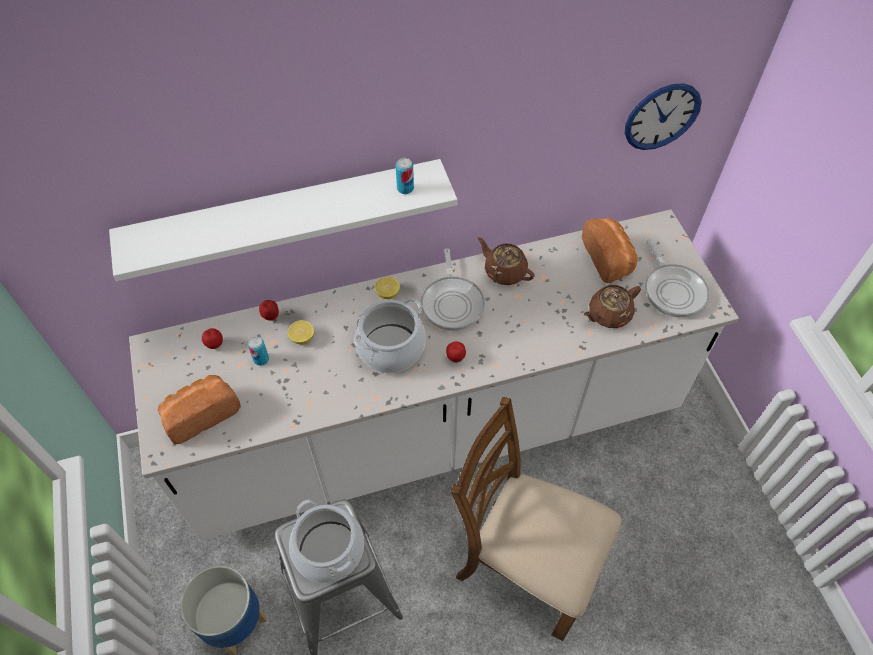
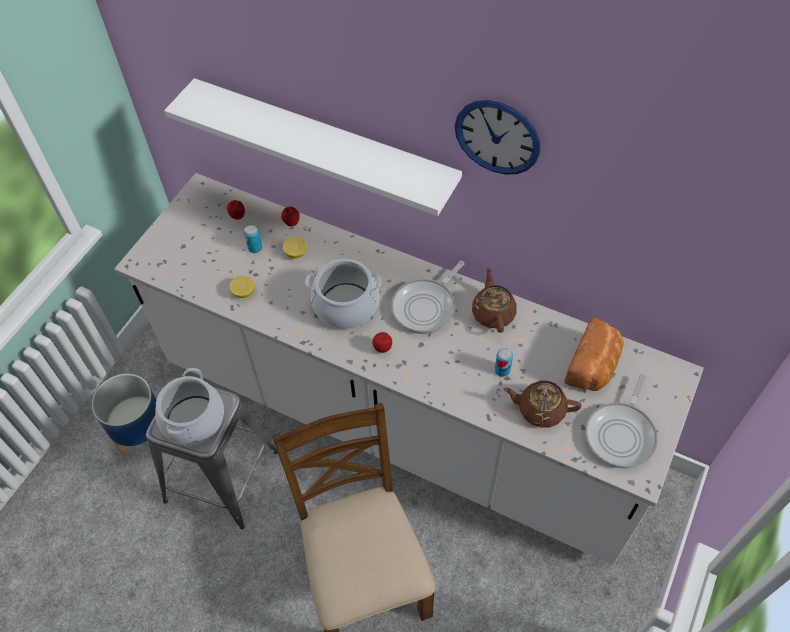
camera: 45 degrees right, 0 degrees up
(201, 414) = (183, 256): bread -> none
(387, 293) = (387, 265): lemon -> lemon (244, 292)
(405, 188) = (409, 176): can -> can (502, 370)
(662, 116) = (702, 260): wall clock -> wall clock (497, 137)

